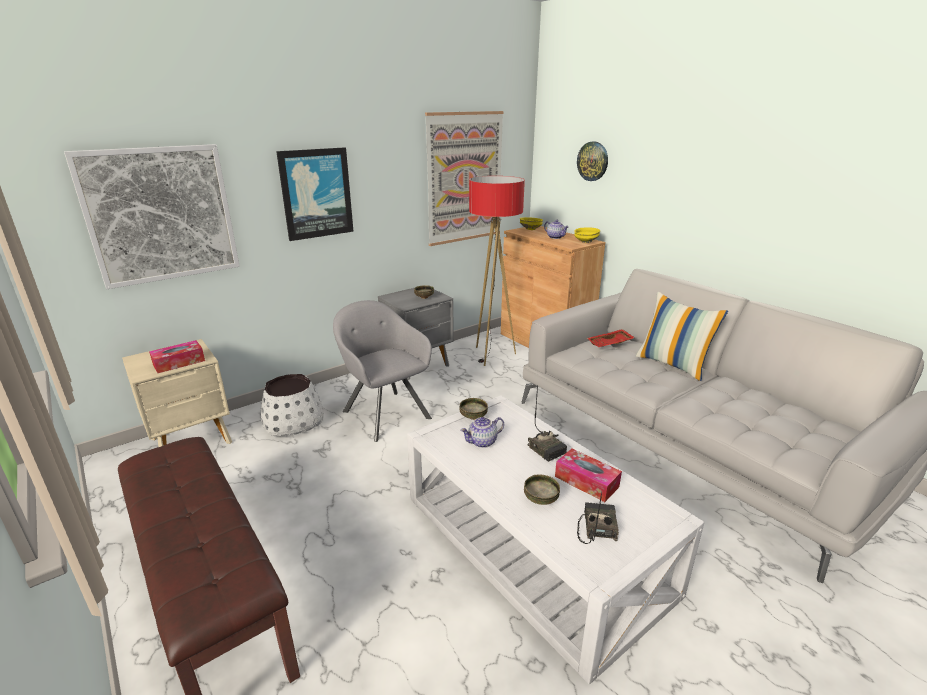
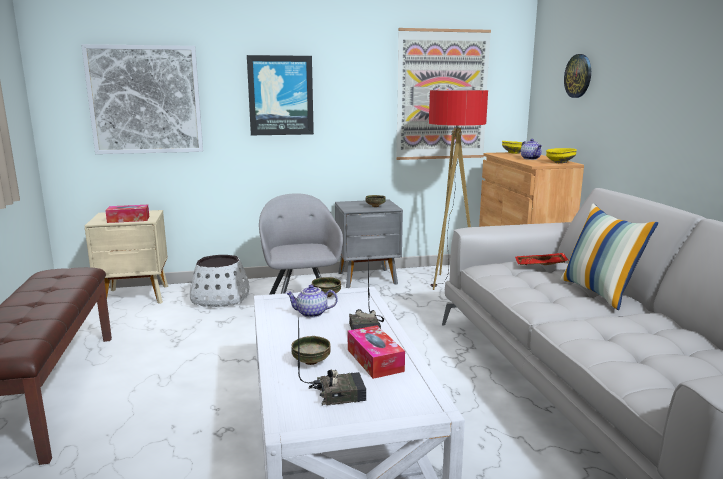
camera: 25 degrees right, 10 degrees down
(596, 527) = (338, 393): radio -> radio turned 45 degrees clockwise

